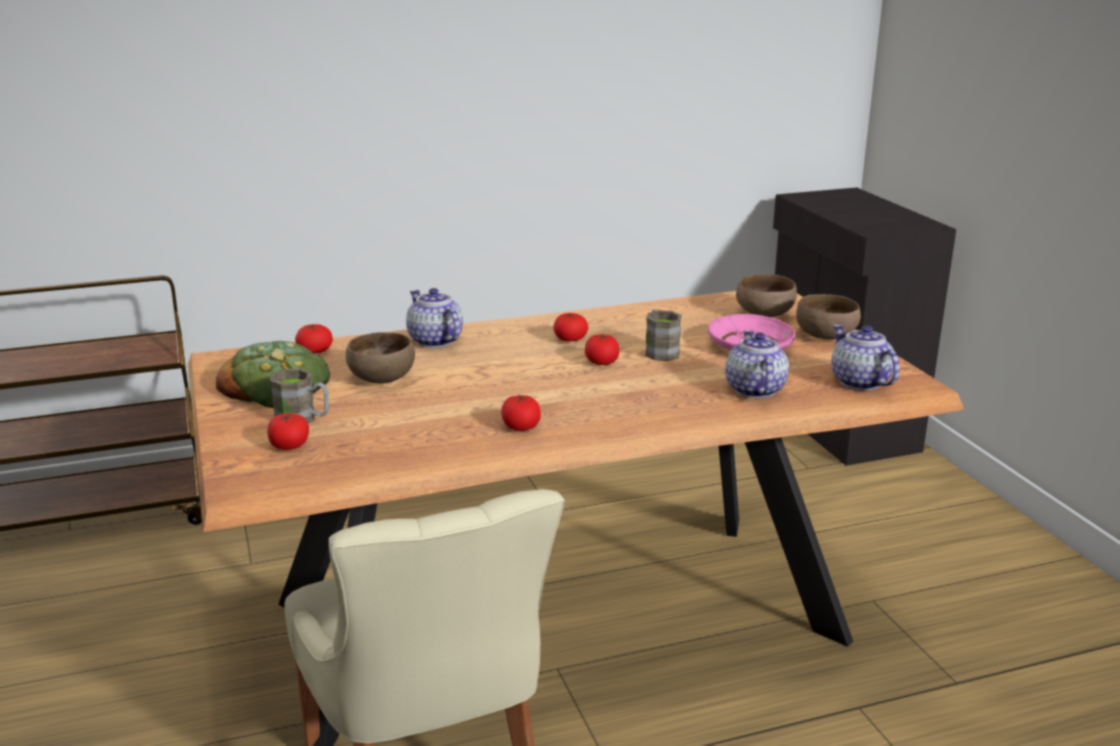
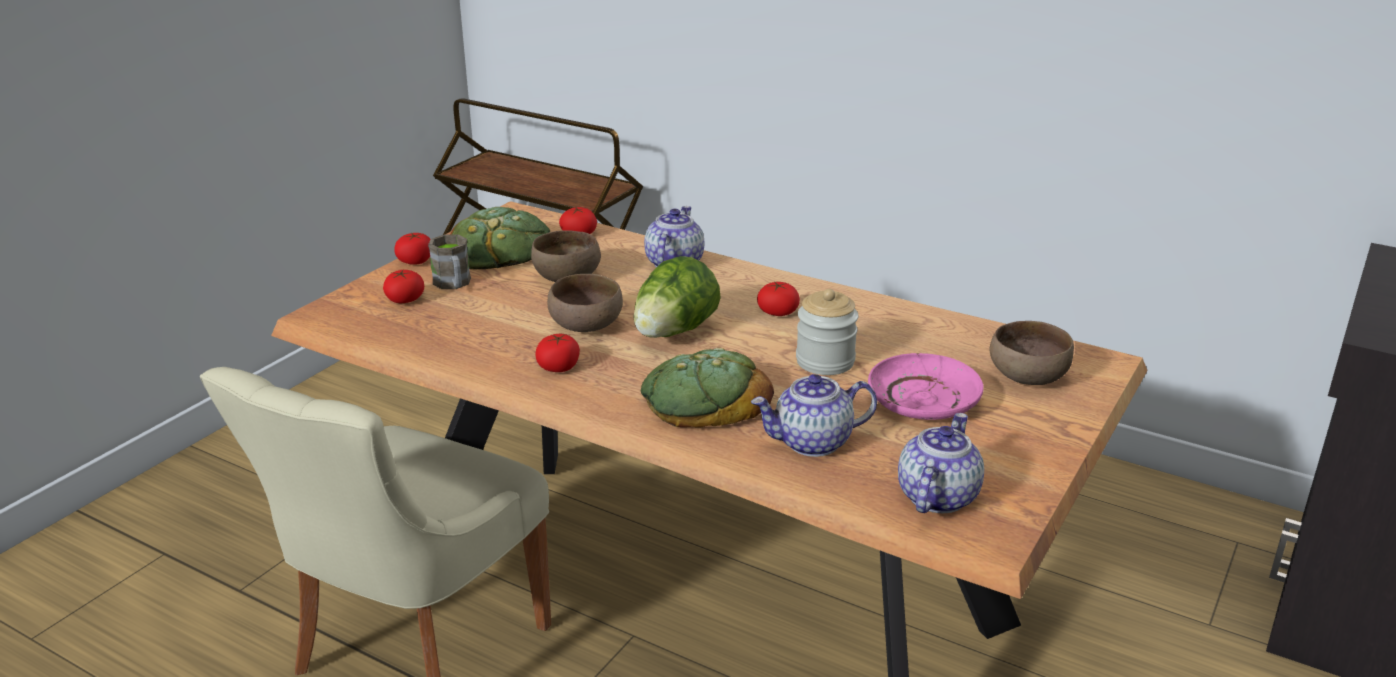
camera: 50 degrees right, 5 degrees up
(540, 376) = (674, 332): none -> lettuce
(601, 362) = (750, 346): tomato -> tomato (415, 261)
(649, 398) = (704, 399): none -> bread
(660, 351) = (825, 361): brown mug -> jar
(754, 389) = (812, 443): teapot -> teapot turned 150 degrees counterclockwise
(826, 336) = (1035, 433): brown bowl -> brown bowl (588, 326)

